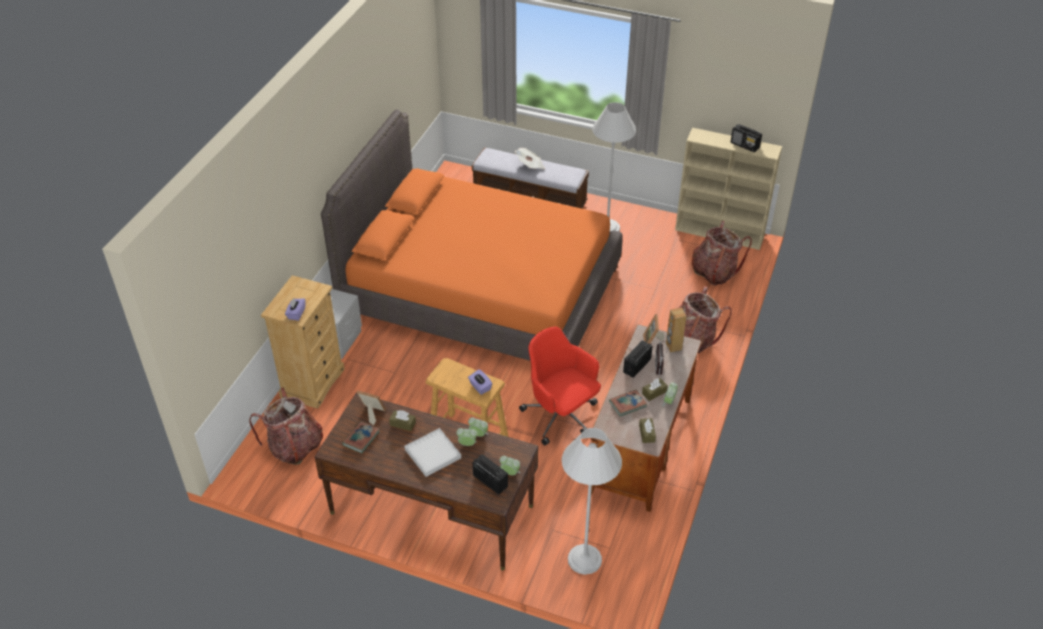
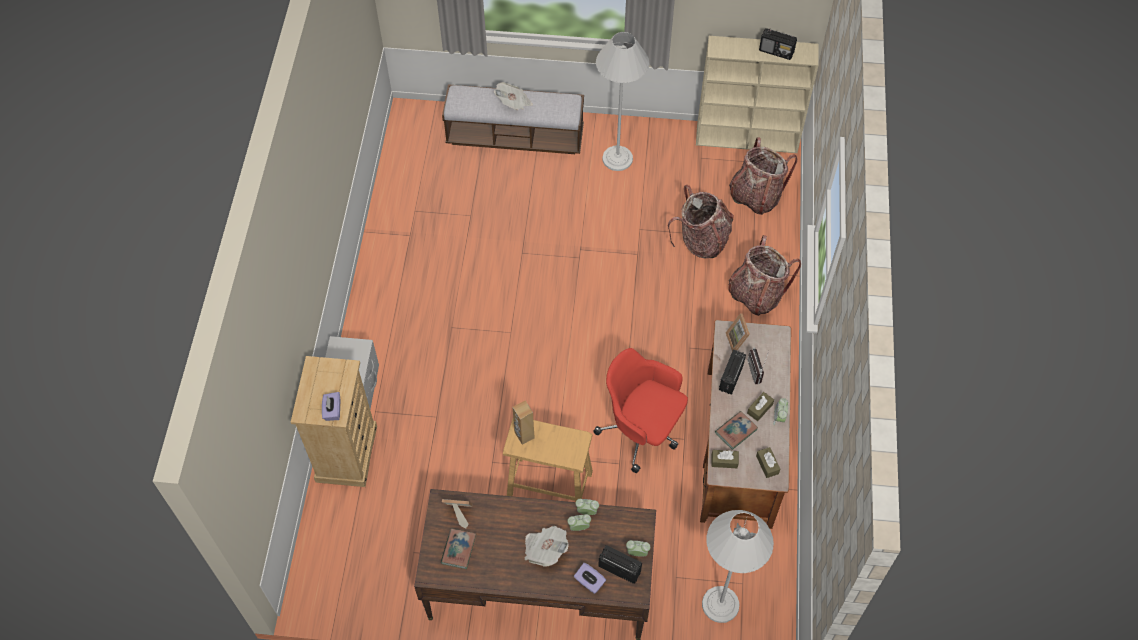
camera: 15 degrees left, 15 degrees up
(294, 447) = (356, 544): backpack -> backpack (701, 241)
(402, 424) = (498, 518): brown tissue box -> brown tissue box (724, 461)
(432, 454) = (545, 549): white tray -> newspaper
(480, 387) = (567, 447): purple tissue box -> purple tissue box (589, 582)
(481, 292) = (499, 282): orange bed -> none
(673, 347) = (763, 342): brown speaker -> brown speaker (524, 435)

